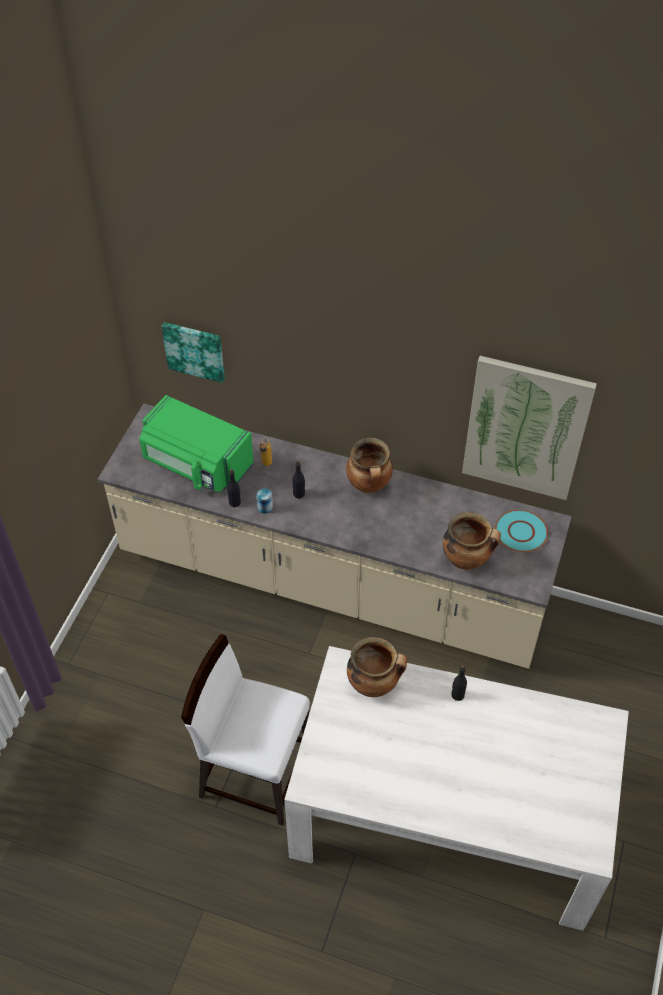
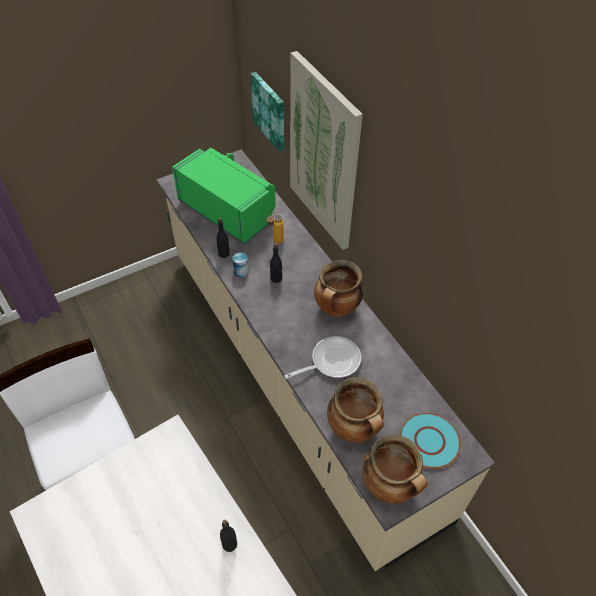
camera: 40 degrees right, 0 degrees up
(196, 464) = (228, 210): green microwave -> green microwave turned 150 degrees clockwise
(374, 684) = (175, 474): cooking pot -> cooking pot (389, 485)
(405, 526) = (331, 361): none -> frying pan
(525, 428) = (480, 337): picture -> picture (324, 154)

